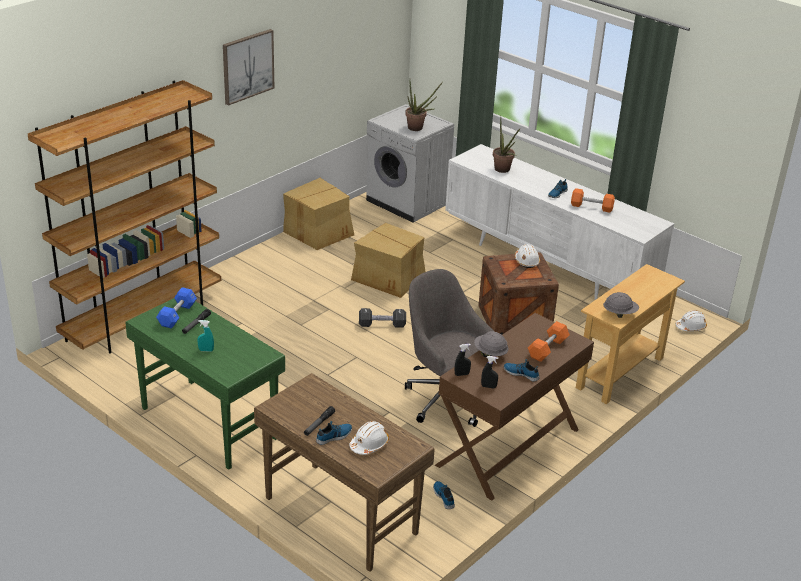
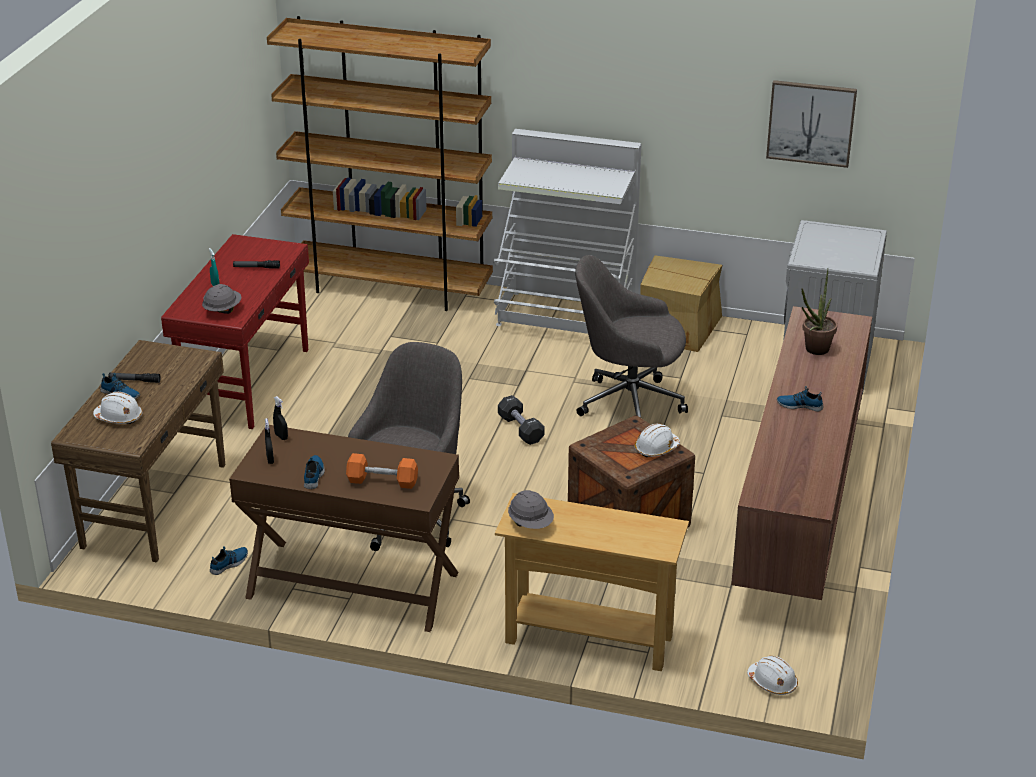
camera: 65 degrees right, 0 degrees up
(177, 315) = (264, 253): blue dumbbell -> none
(208, 423) = (247, 383): green console table -> red console table
(247, 66) = (603, 62): picture -> picture (811, 123)
(264, 265) = (564, 319): none -> white shoe rack
(389, 277) = (629, 404): cardboard box -> grey office chair
(418, 128) = (825, 256): potted plant -> none
(490, 353) = (339, 444): grey hard hat -> grey hard hat (222, 310)
(548, 265) = (799, 515): white cabinet -> brown cabinet
(591, 207) = (794, 440): orange dumbbell -> none

